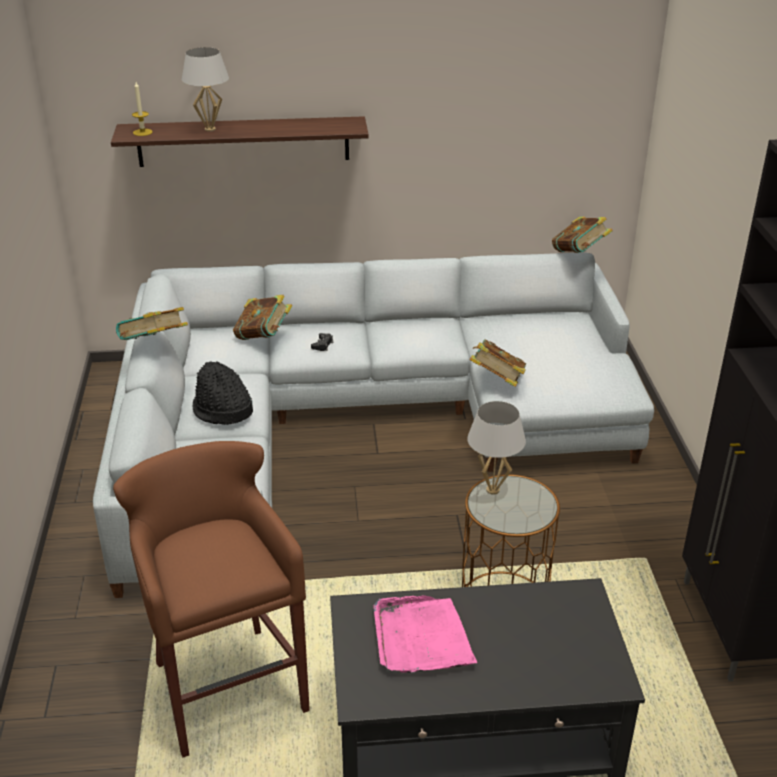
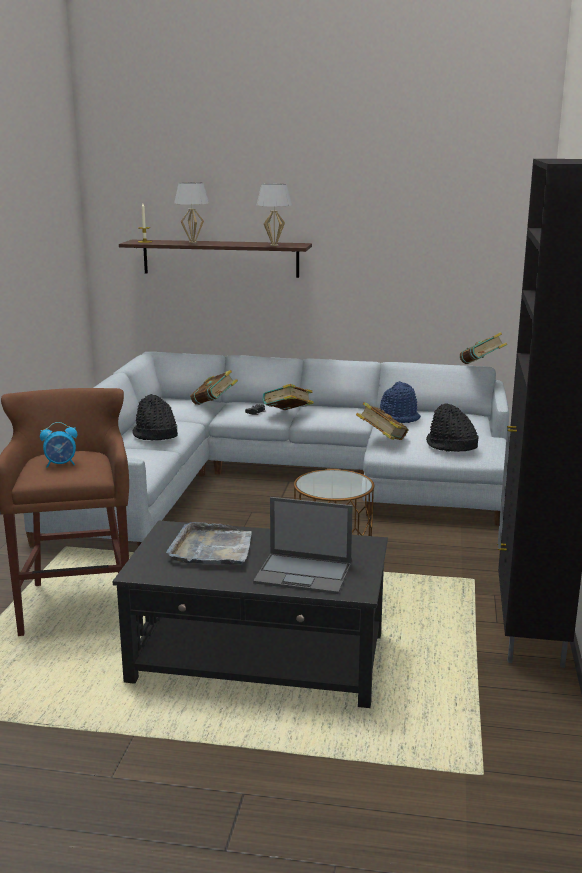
camera: 15 degrees right, 15 degrees down
(154, 345) = (114, 380): book -> book (287, 415)
(208, 559) = (61, 464): none -> alarm clock
(421, 638) = (212, 549): pink tray -> grey tray
(492, 490) = (322, 475): white table lamp -> white table lamp (274, 245)
(497, 333) = (399, 417): none -> blue hat
(545, 663) = (304, 573): none -> laptop
(578, 381) = (450, 446): none -> black hat

